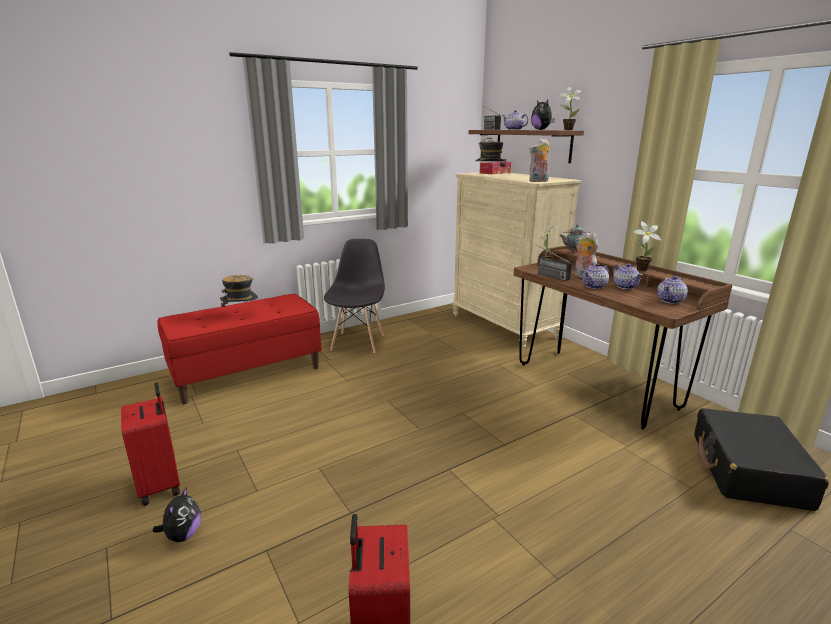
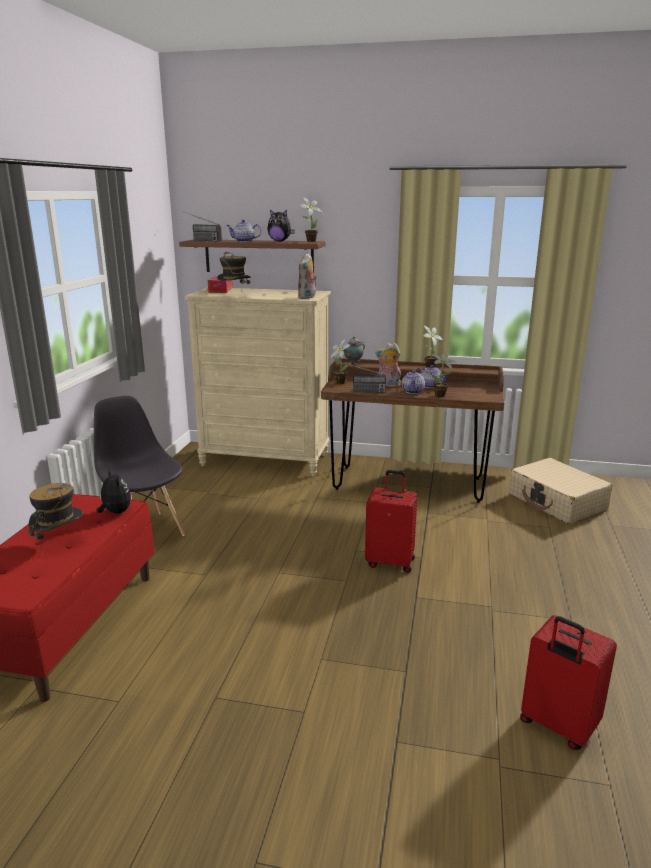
camera: 45 degrees left, 0 degrees up
(161, 485) = (198, 778): red suitcase -> red suitcase (390, 562)
(183, 535) = (309, 791): plush toy -> plush toy (115, 512)
(614, 296) = (441, 396): none -> potted plant
(670, 300) = (476, 389): teapot -> none
(748, 470) = (557, 502): black suitcase -> beige suitcase

